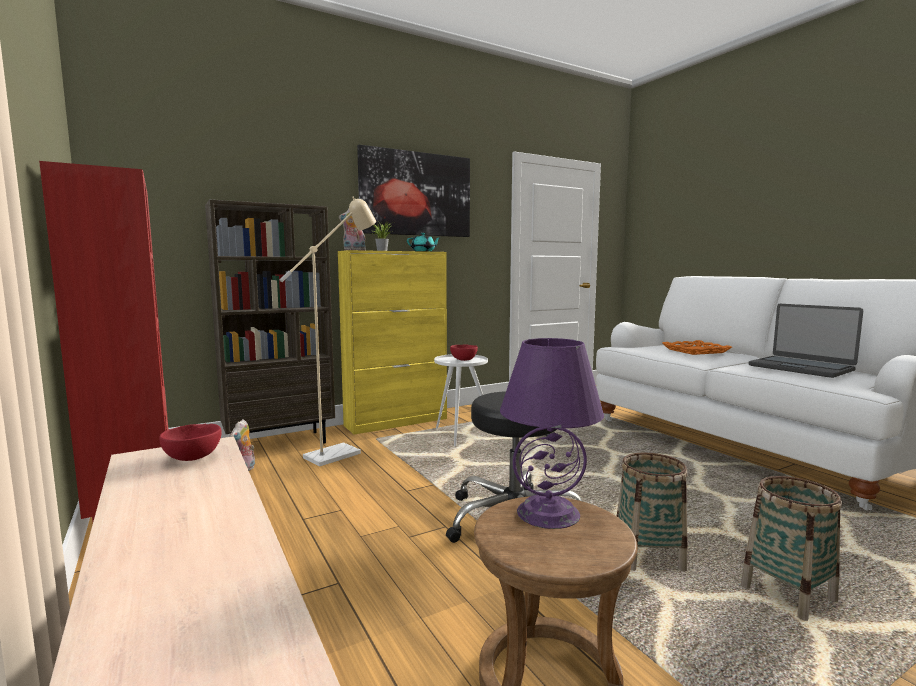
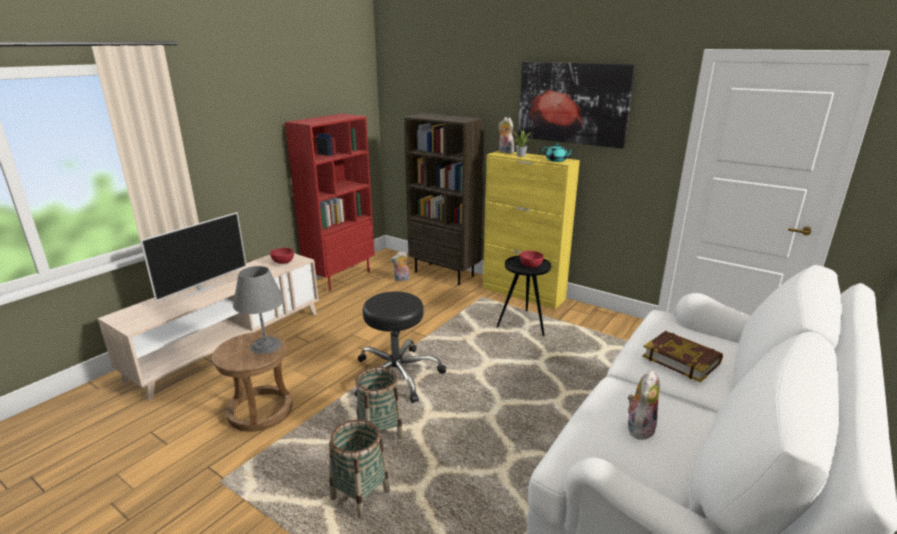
camera: 65 degrees right, 15 degrees up
(168, 559) = (203, 289): none -> television
(340, 453) = (448, 294): beige floor lamp -> none
(461, 435) = (524, 324): white side table -> black side table
(548, 512) = (266, 346): purple table lamp -> grey table lamp
(695, 351) = (681, 359): orange tray -> book
(801, 368) = (639, 427): laptop -> plush toy

